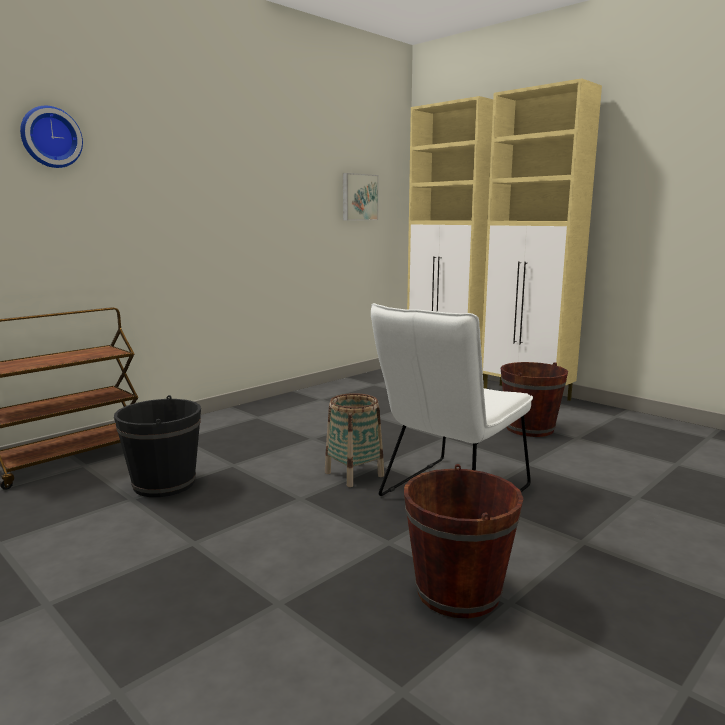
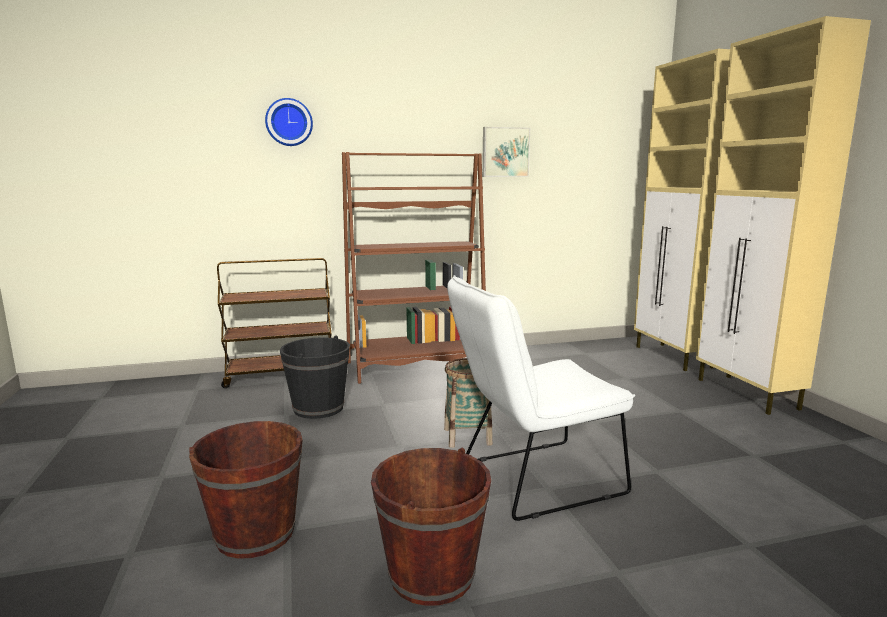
camera: 30 degrees right, 0 degrees up
(226, 423) = (416, 367): none -> brown bookcase
(359, 197) = (592, 163): picture -> picture (505, 152)
(529, 428) = (705, 432): brown bucket -> brown bucket (255, 533)

